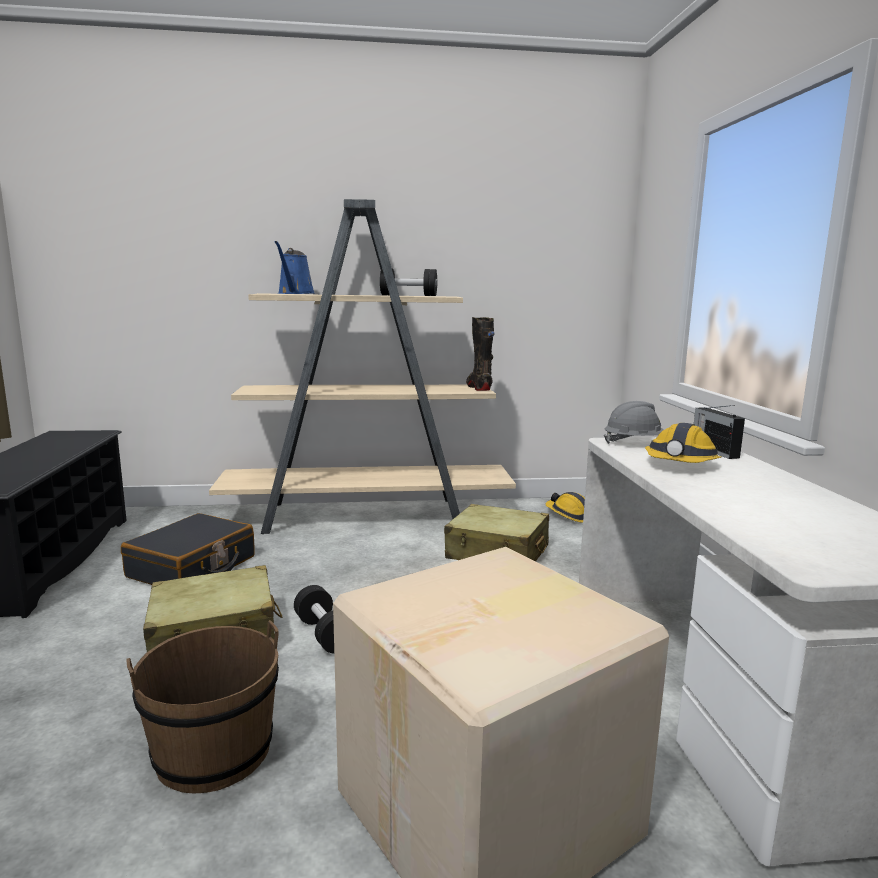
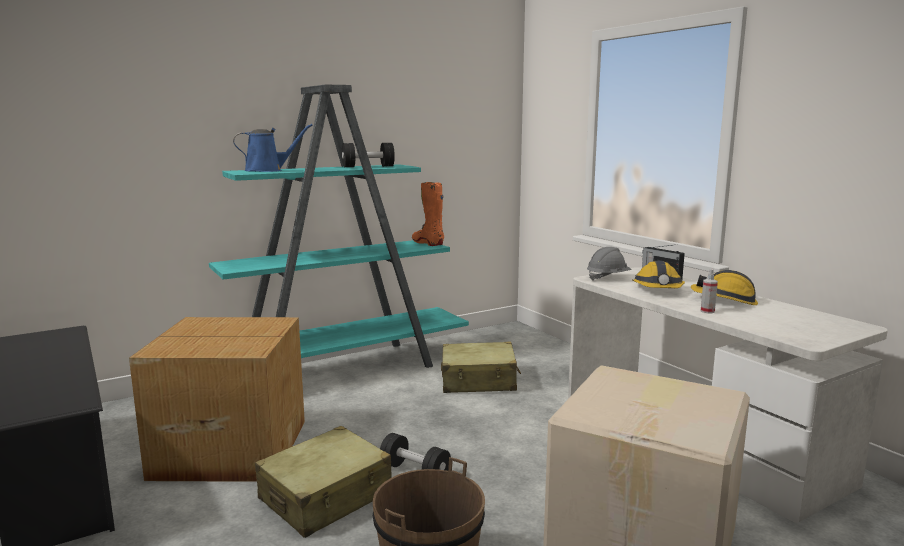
camera: 25 degrees left, 0 degrees up
(192, 567) = (230, 447): black suitcase -> cardboard box
(295, 293) = (267, 170): blue watering can -> blue watering can turned 90 degrees counterclockwise
(367, 515) = (340, 371): beige bookcase -> turquoise bookcase
(479, 388) = (428, 243): black boot -> orange boot
(569, 515) = (501, 341): hard hat -> hard hat (724, 300)
(706, 499) = (707, 311): none -> spray bottle

